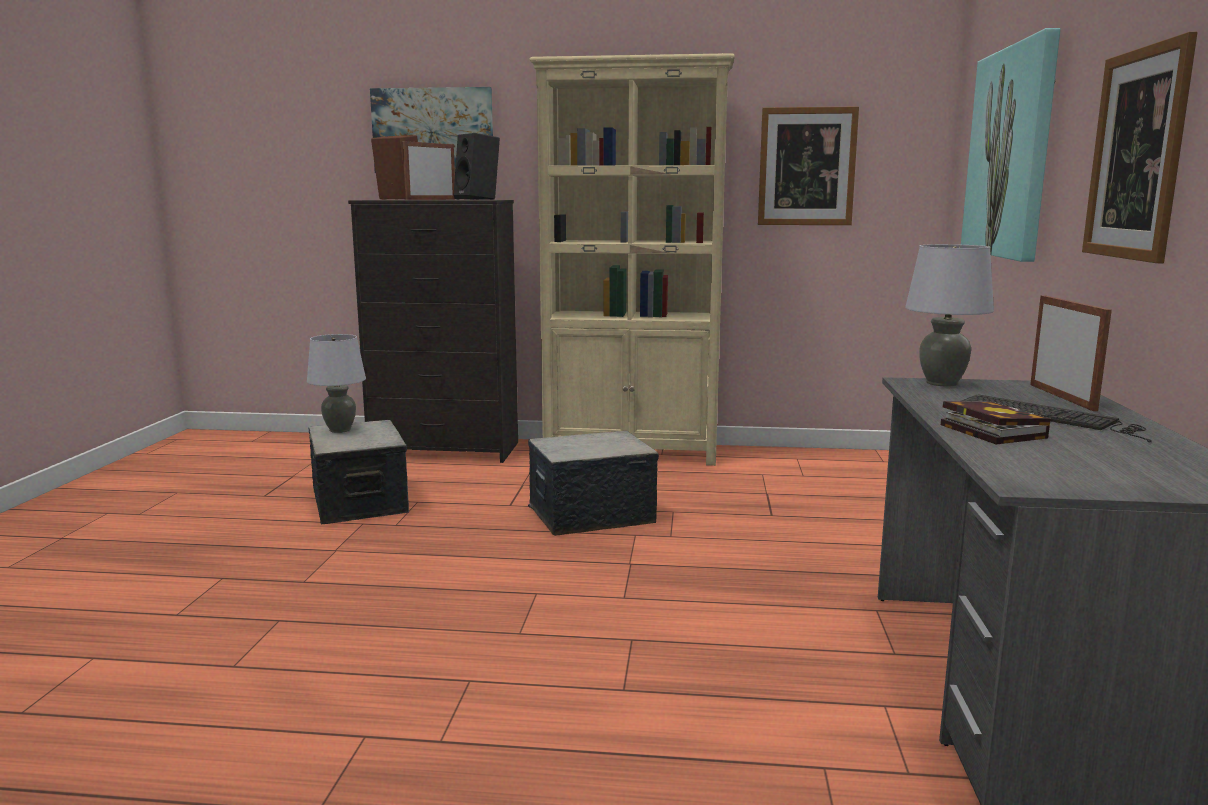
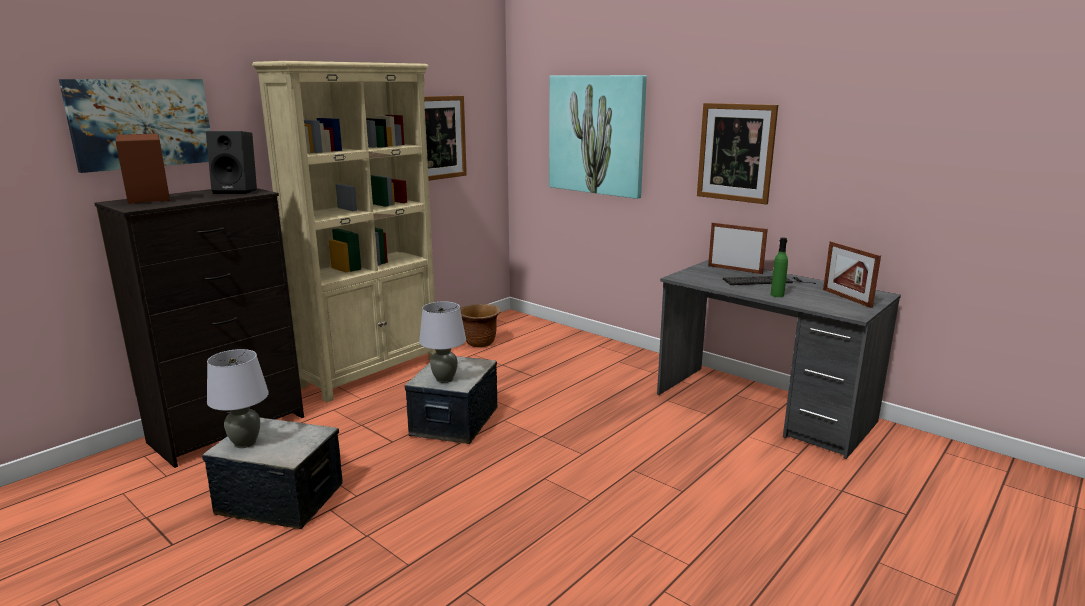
camera: 55 degrees left, 5 degrees up
(431, 199) = (188, 197): picture frame -> picture frame (846, 298)
(797, 468) = (480, 343): none -> brown planter
(942, 383) = (687, 275): grey table lamp -> grey table lamp (444, 379)
(988, 430) = (777, 295): book -> green bottle

